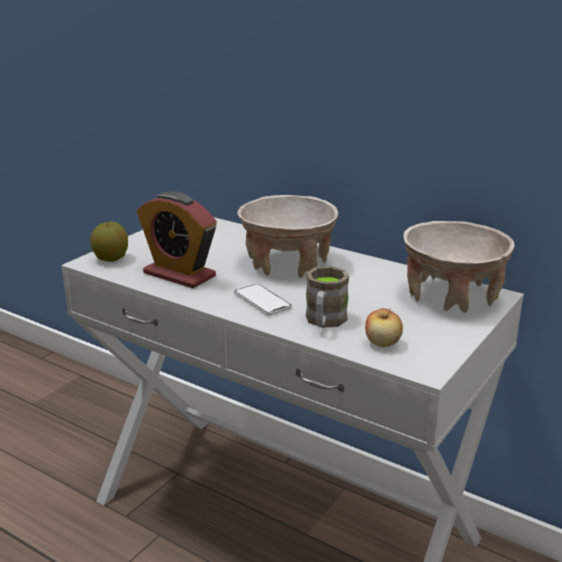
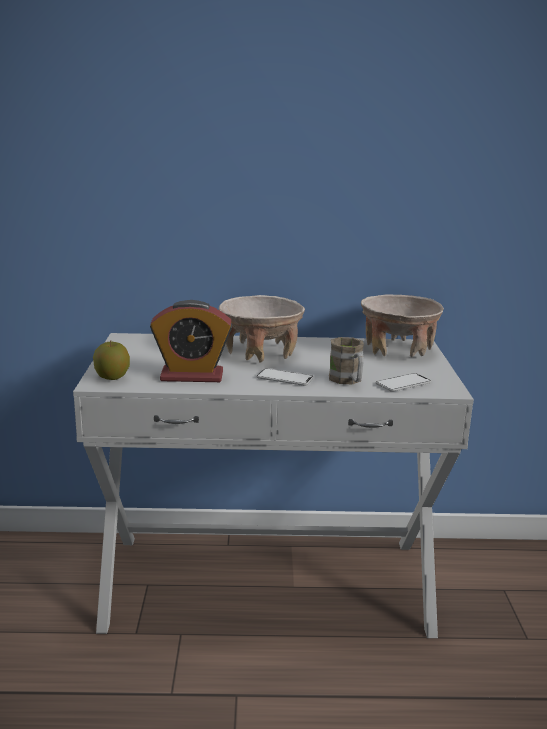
camera: 35 degrees left, 5 degrees down
(382, 343) = (403, 383): apple -> phone

